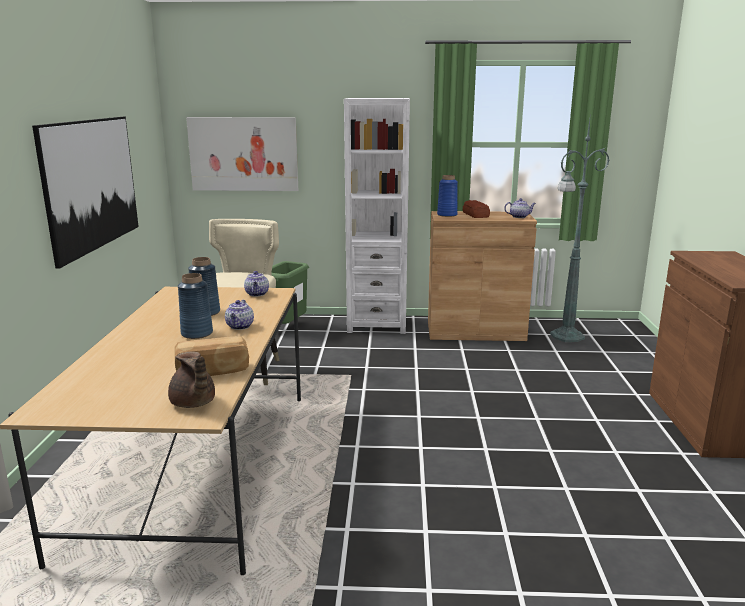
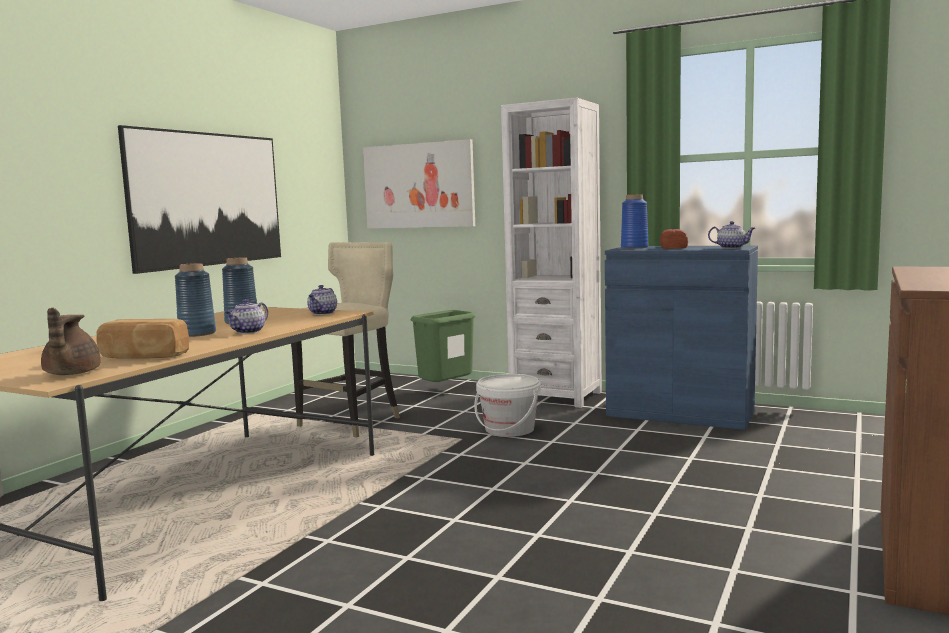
camera: 25 degrees right, 10 degrees down
(375, 361) = (509, 429): none -> white bucket
(475, 331) = (680, 413): brown cabinet -> blue cabinet
(565, 336) = (813, 430): green floor lamp -> none

